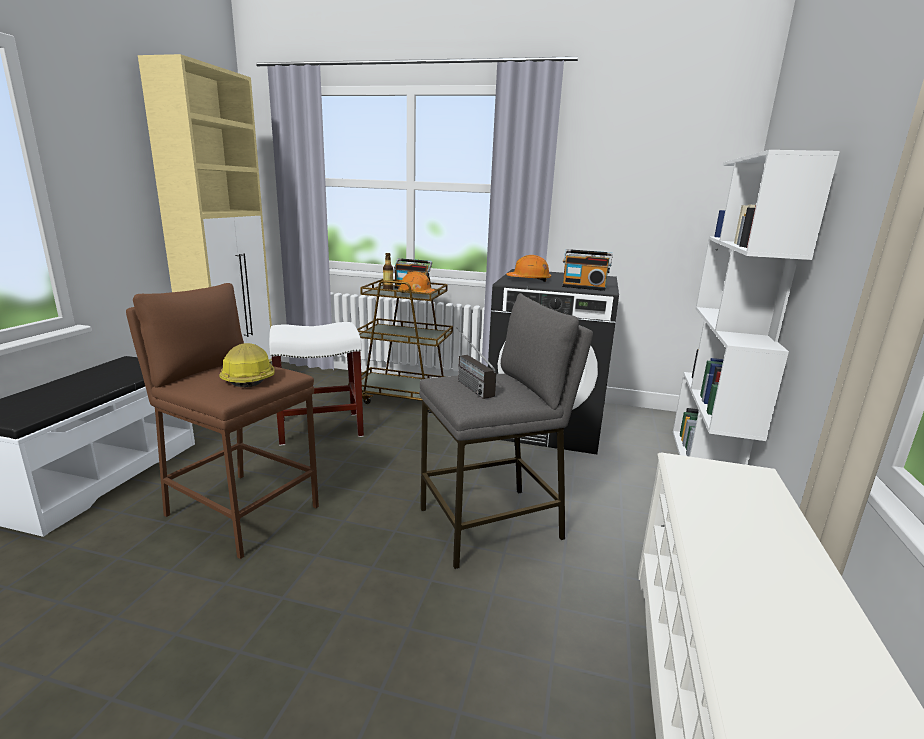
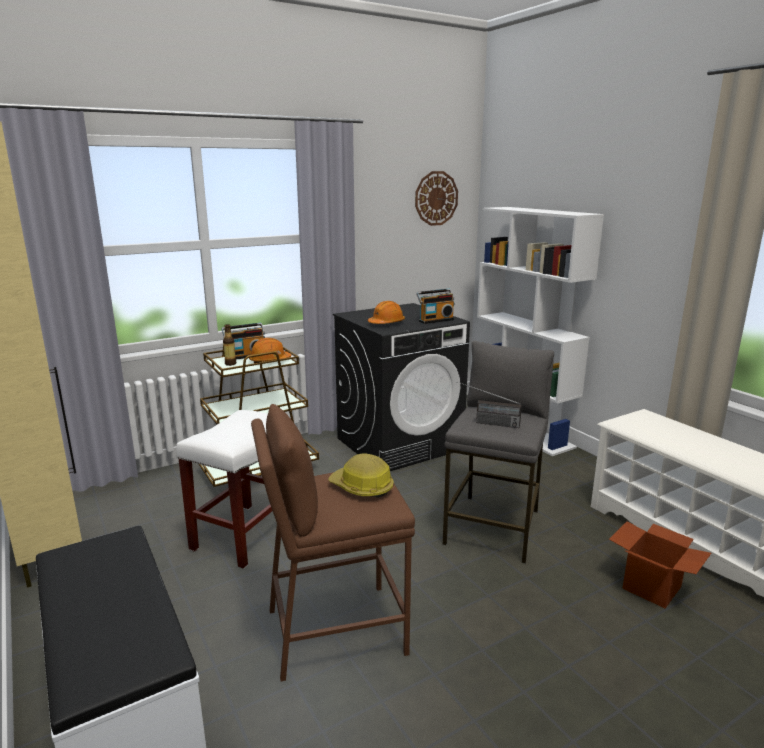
camera: 45 degrees left, 0 degrees up
(538, 693) = (652, 588): none -> cardboard box
(685, 155) = (436, 198): none -> wall clock

